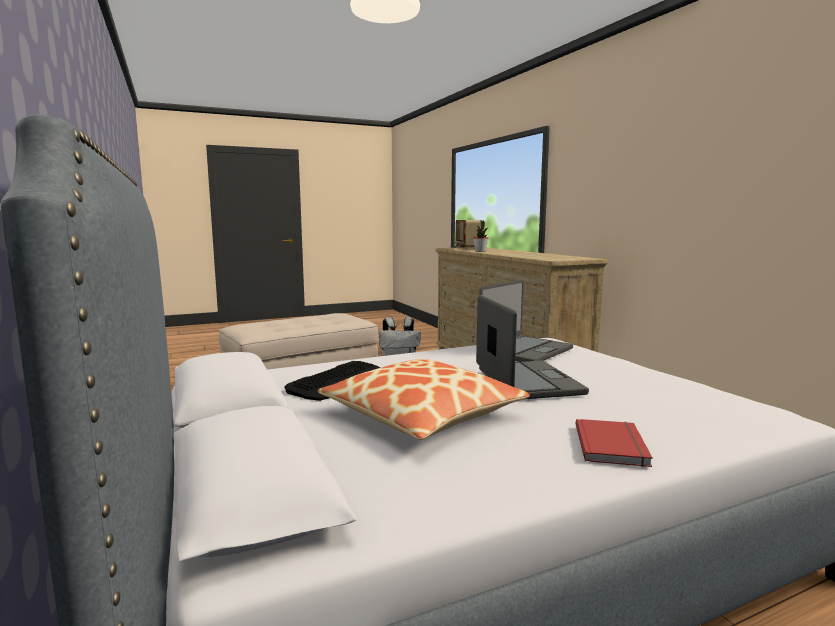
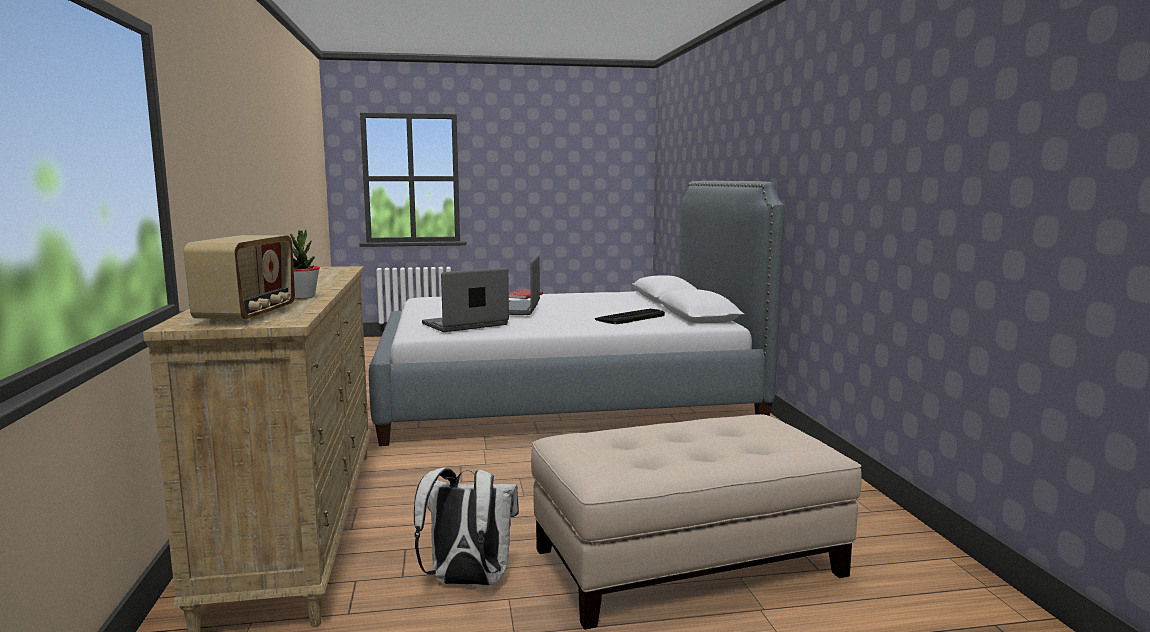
camera: 165 degrees left, 0 degrees up
(421, 415) = (590, 305): pillow -> none

